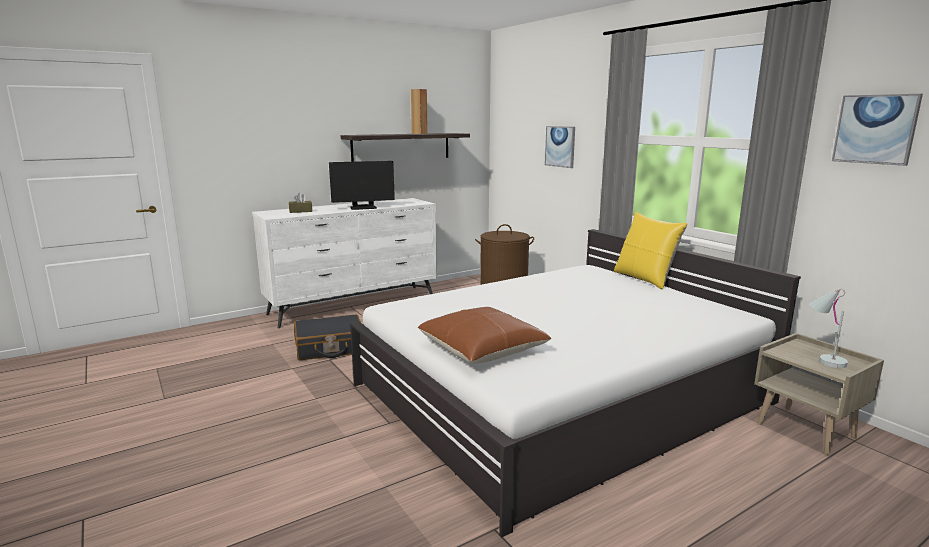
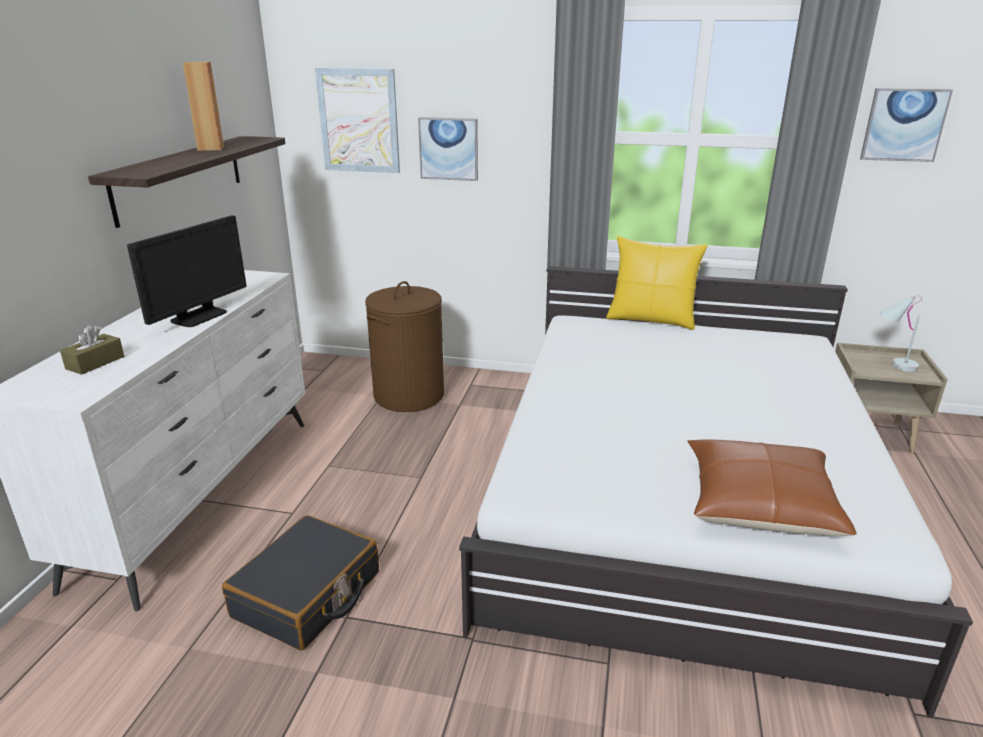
camera: 45 degrees left, 10 degrees up
(522, 128) = (359, 121): none -> picture

